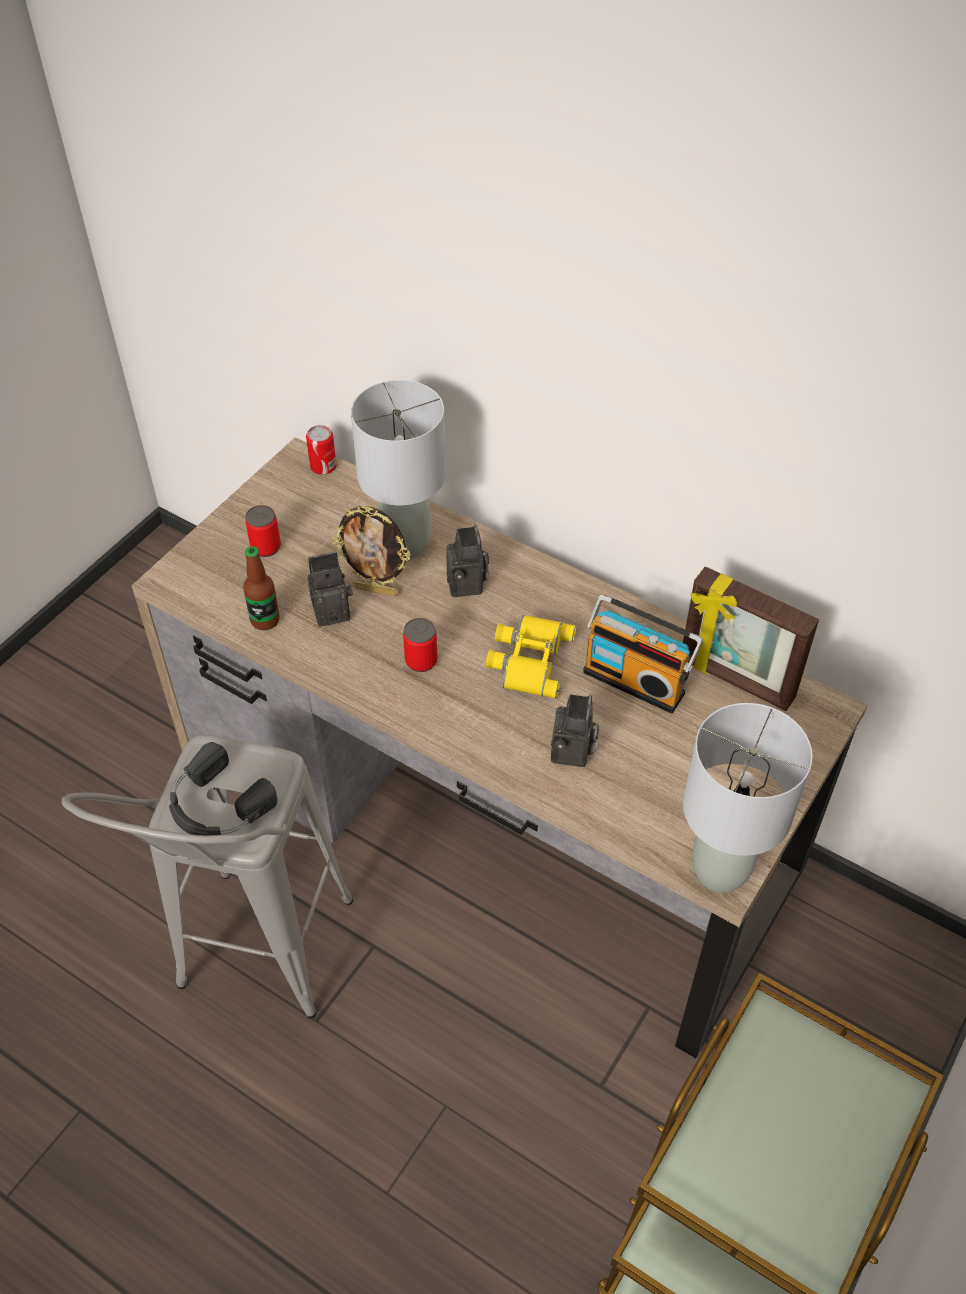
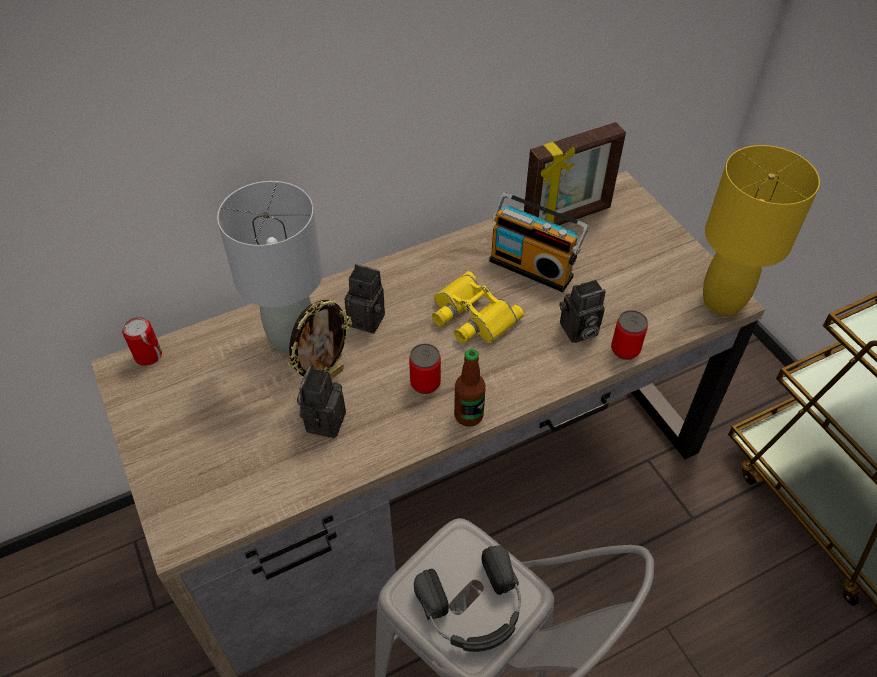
camera: 60 degrees left, 0 degrees up
(265, 620) = (295, 476): bottle -> bottle (468, 415)
(266, 547) = (207, 439): can -> can (625, 349)
(573, 753) = (578, 331): camera -> camera turned 120 degrees clockwise
(636, 680) = (533, 266): radio -> radio turned 60 degrees clockwise
(721, 871) = (722, 300): grey table lamp -> yellow table lamp

